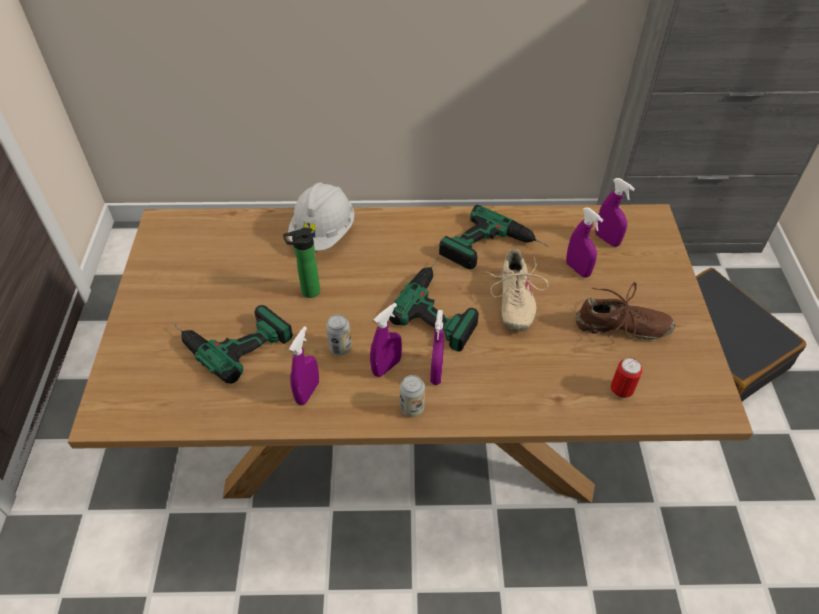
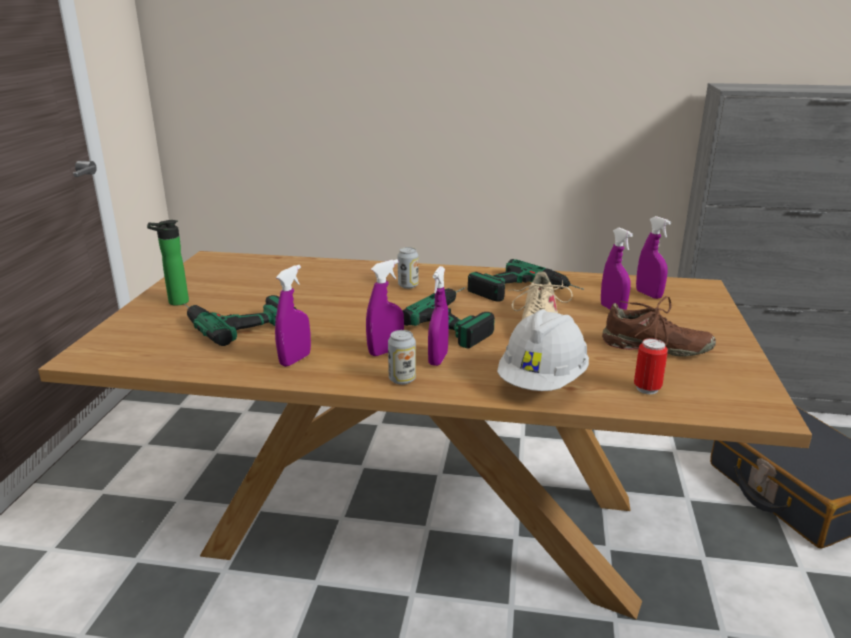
camera: 10 degrees right, 25 degrees down
(307, 292) = (326, 302): bottle -> bottle (175, 302)
(323, 233) = (357, 272): white hard hat -> white hard hat (542, 382)
(340, 348) = (343, 336): can -> can (408, 285)

